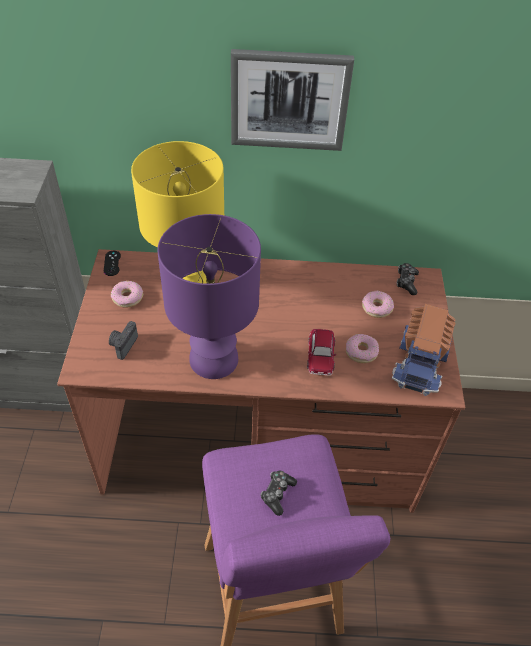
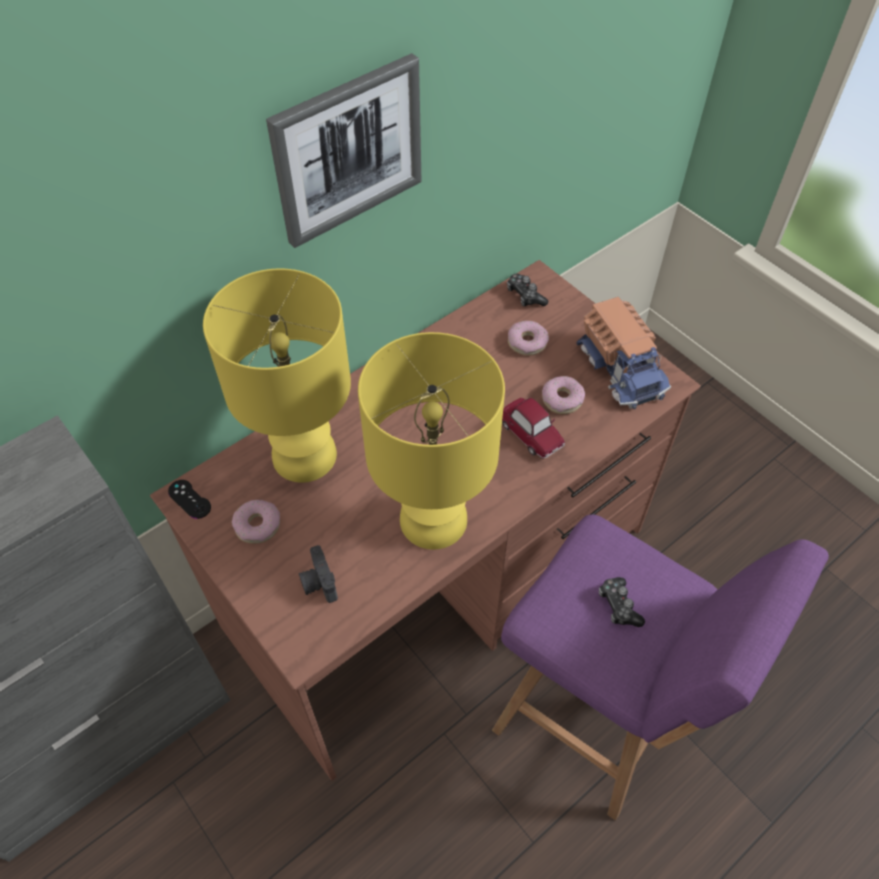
camera: 40 degrees left, 5 degrees up
(213, 358) = (432, 518): purple table lamp -> yellow table lamp

